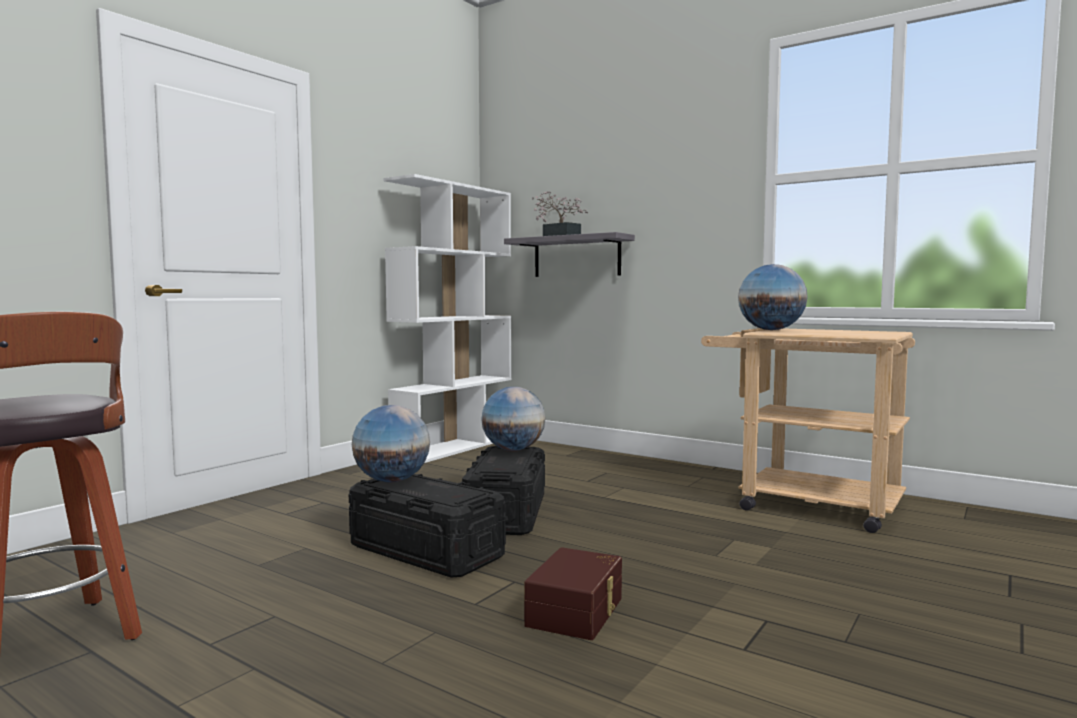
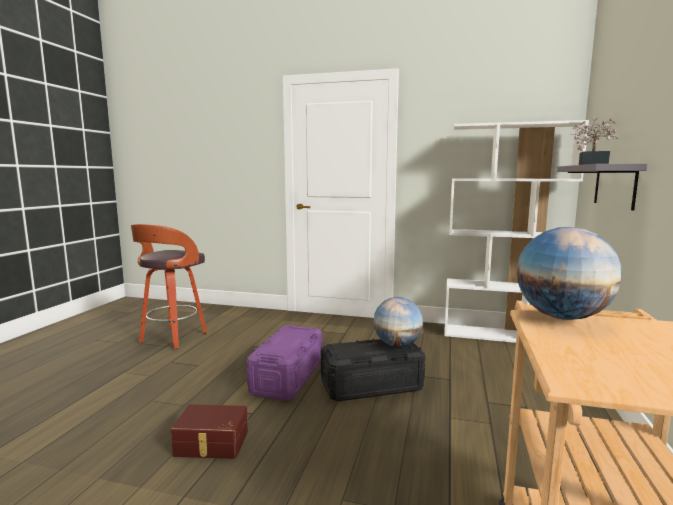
camera: 70 degrees right, 5 degrees up
(391, 480) = (293, 330): globe -> none
(426, 551) = (288, 377): black storage box -> purple storage box

